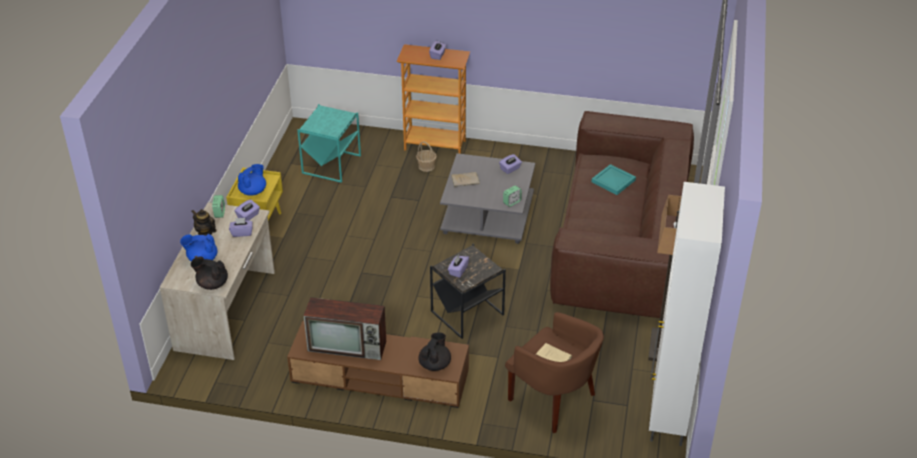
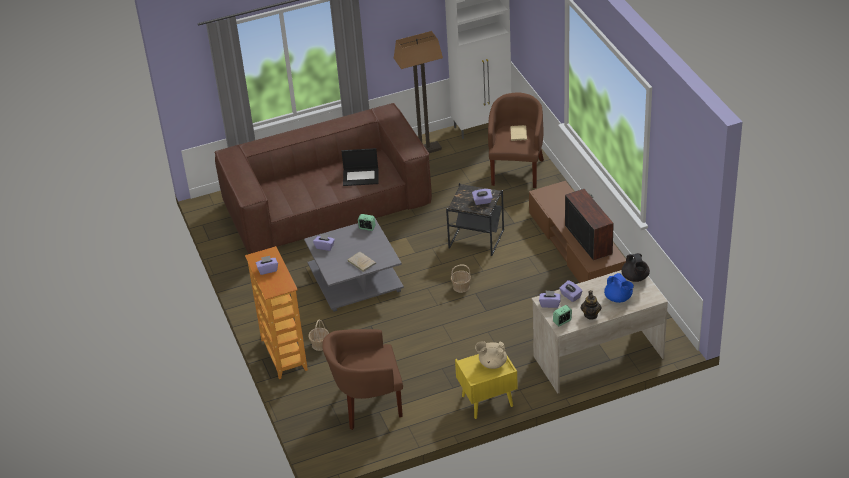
camera: 120 degrees left, 0 degrees up
(253, 191) = (492, 363): blue teapot -> beige teapot
(332, 164) = (367, 404): turquoise side table -> brown armchair
(409, 272) = (461, 287): none -> basket
(435, 364) = (561, 196): black teapot -> none
(594, 225) = (361, 176): none -> laptop
(613, 181) = (299, 187): turquoise tray -> none

